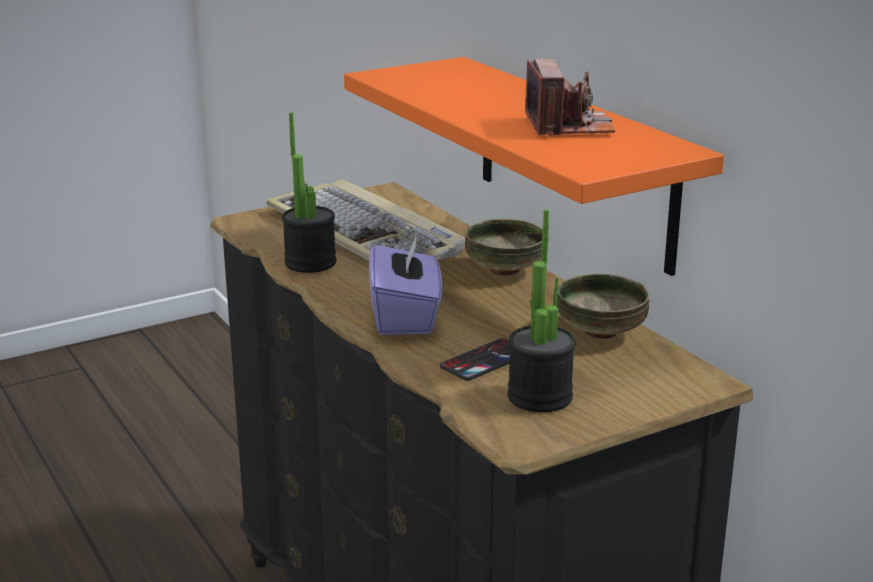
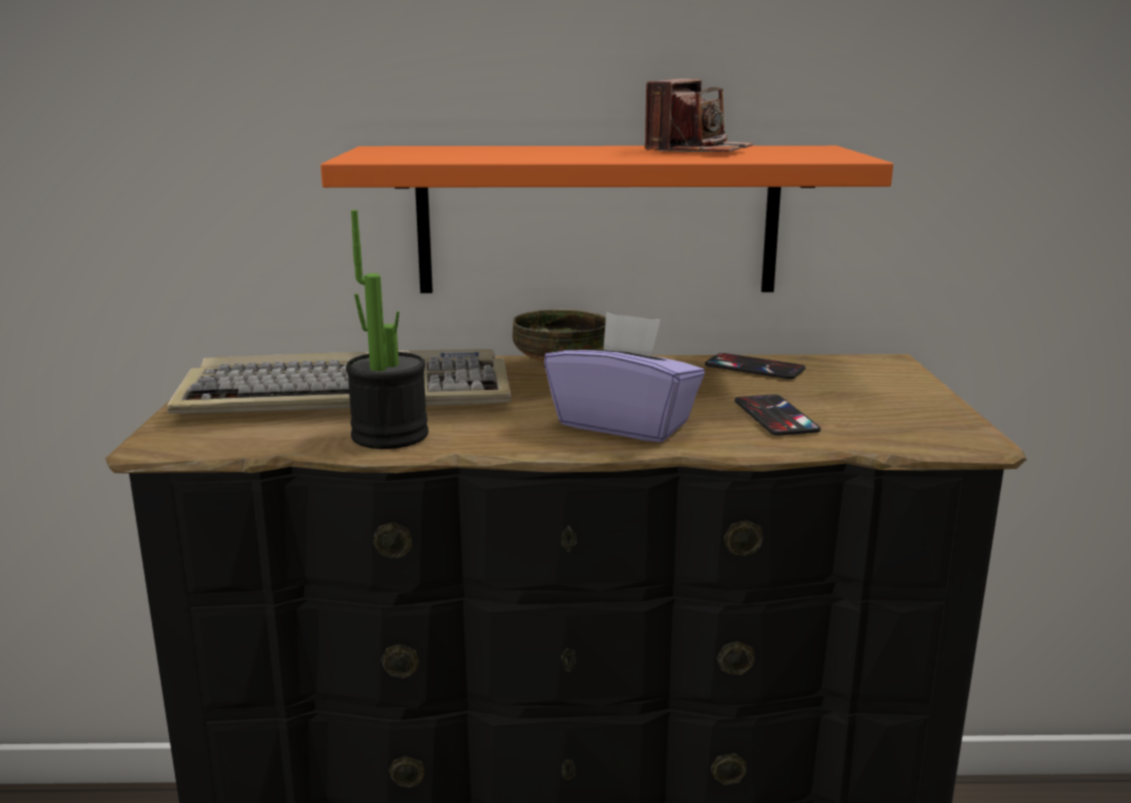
camera: 60 degrees left, 5 degrees down
(539, 397) = (879, 414): potted plant -> none
(568, 126) = (697, 151): camera -> camera turned 90 degrees clockwise
(601, 332) = (754, 367): bowl -> phone

